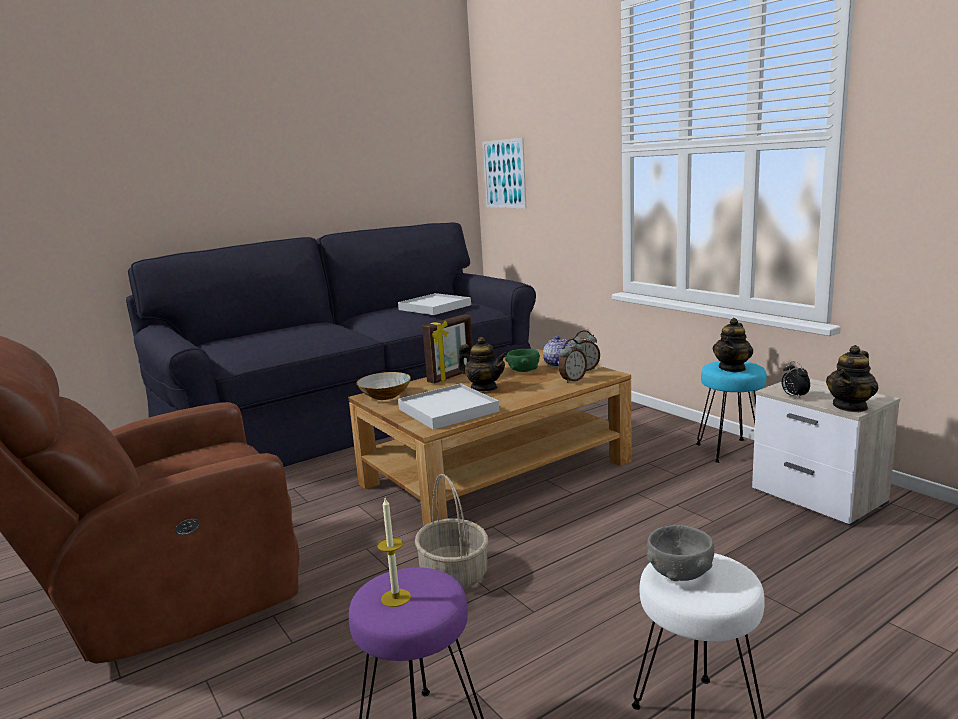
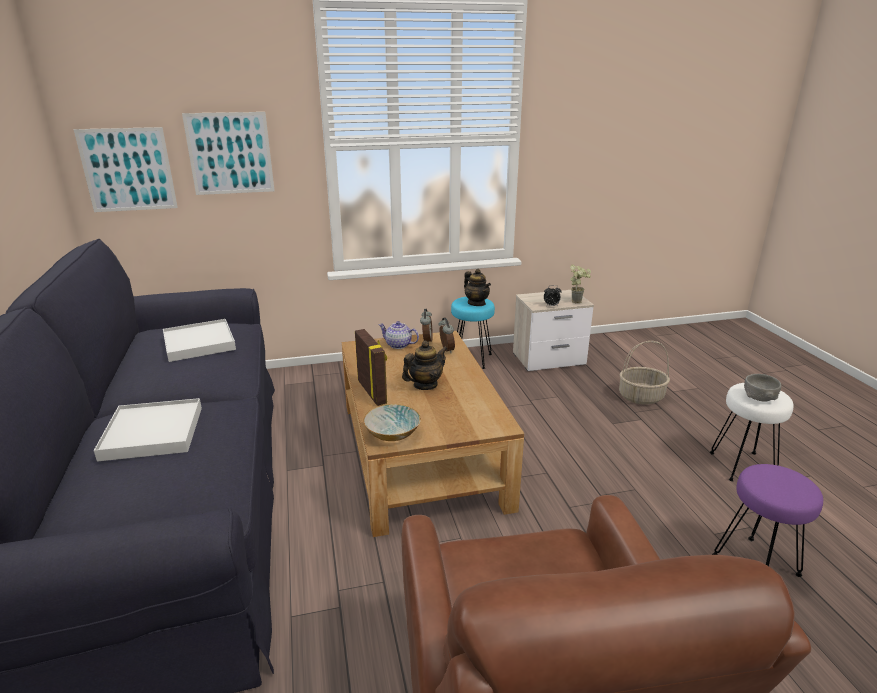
camera: 70 degrees left, 10 degrees up
(396, 598) = (786, 488): candle -> none
(448, 410) = (467, 411): white tray -> white tray (153, 433)
(453, 574) = (574, 512): basket -> basket (640, 397)
(523, 371) = (398, 360): green bowl -> none
(558, 160) = (230, 153): none -> picture
(850, 406) = (578, 301): teapot -> potted plant

